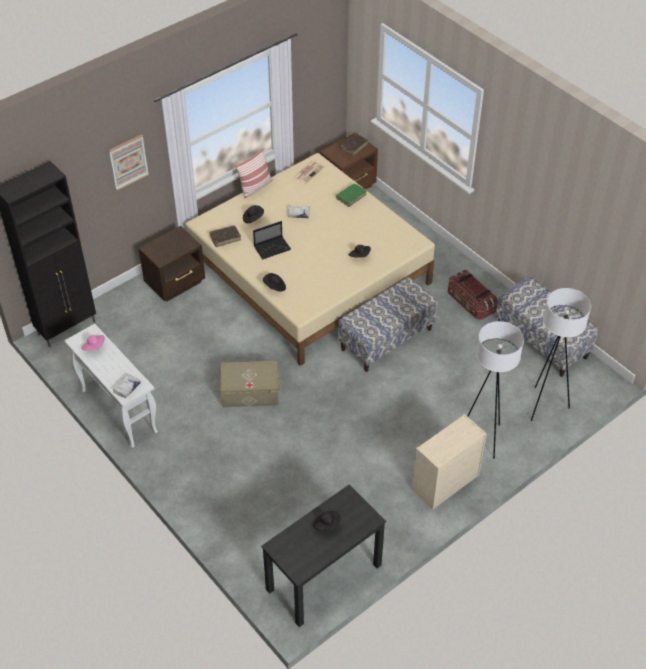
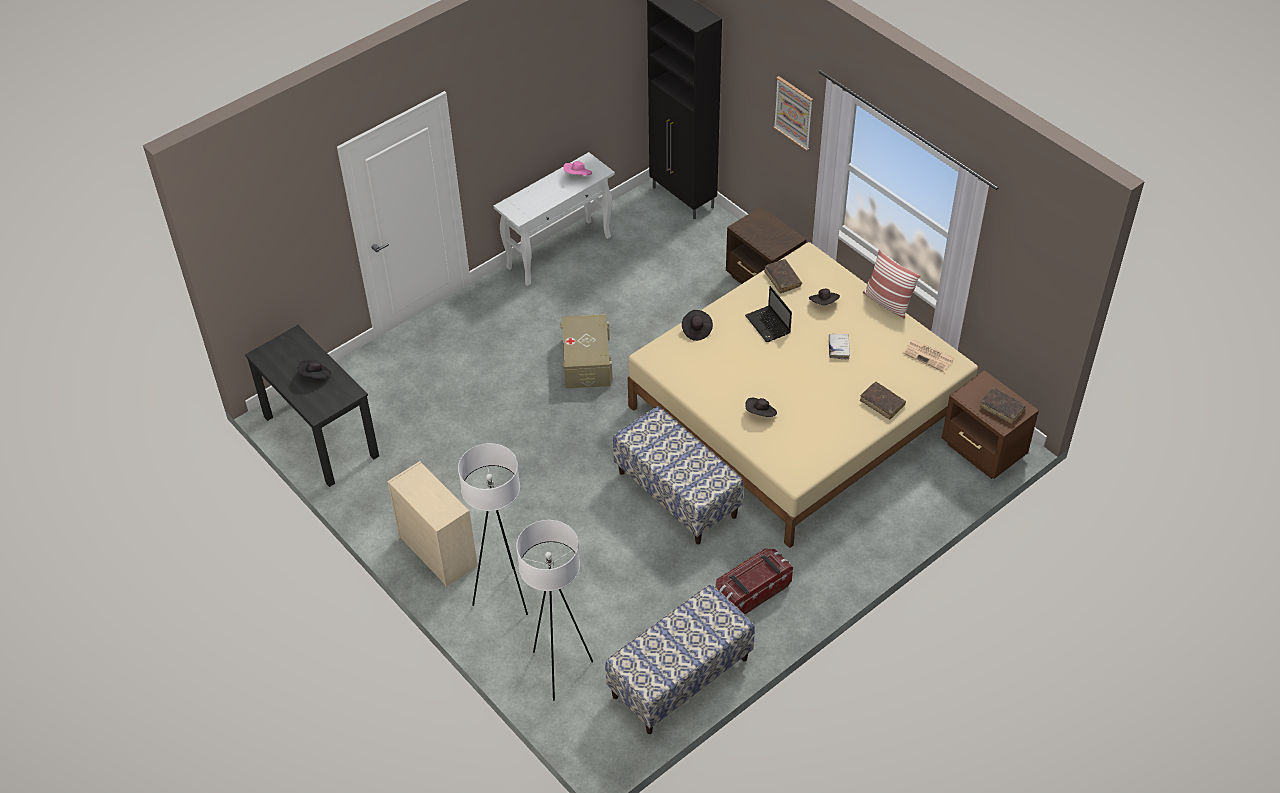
camera: 90 degrees right, 0 degrees up
(127, 388) = (517, 206): white book -> none
(351, 197) = (882, 403): green book -> brown book

